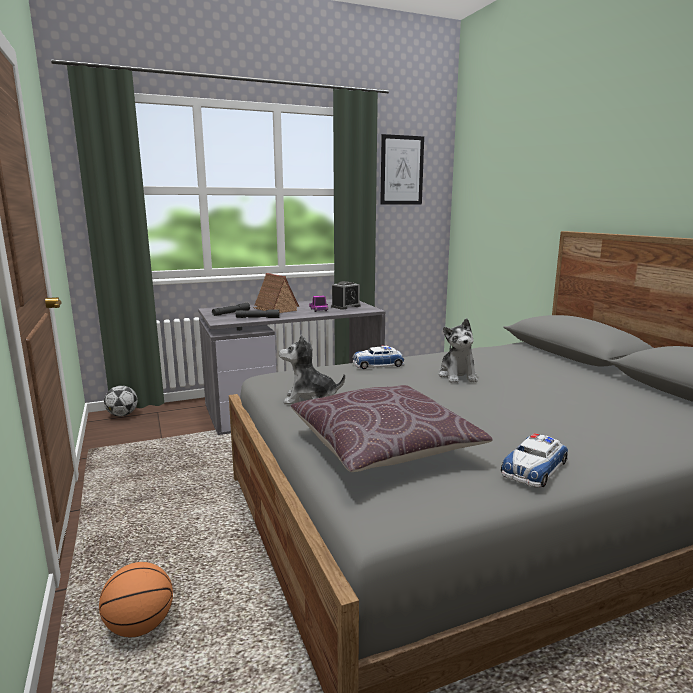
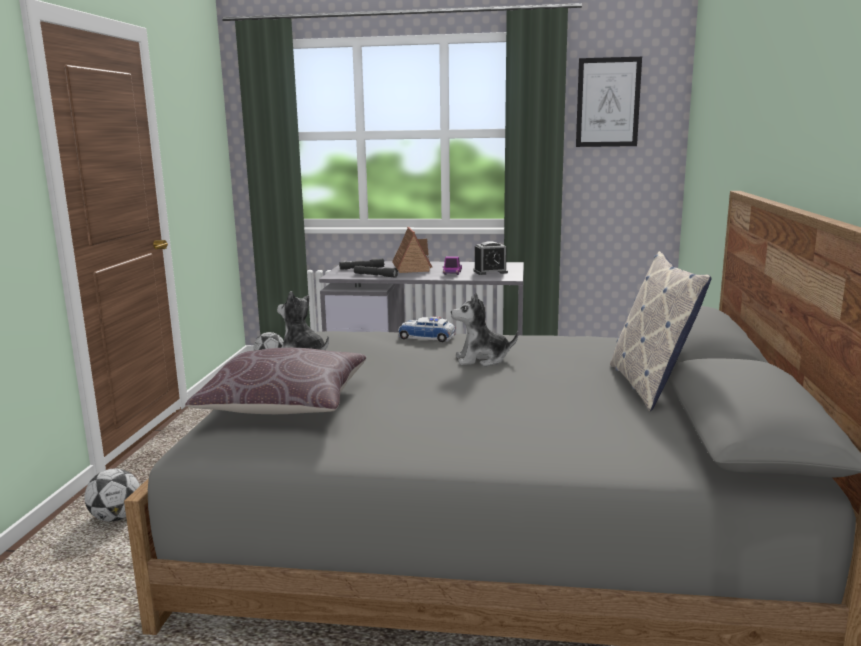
camera: 30 degrees right, 0 degrees up
(140, 626) = (116, 517): basketball -> football
(458, 376) = (482, 360): plush toy -> plush toy turned 60 degrees clockwise
(534, 468) = (370, 446): toy car -> none
(595, 376) = (650, 386): none -> pillow

